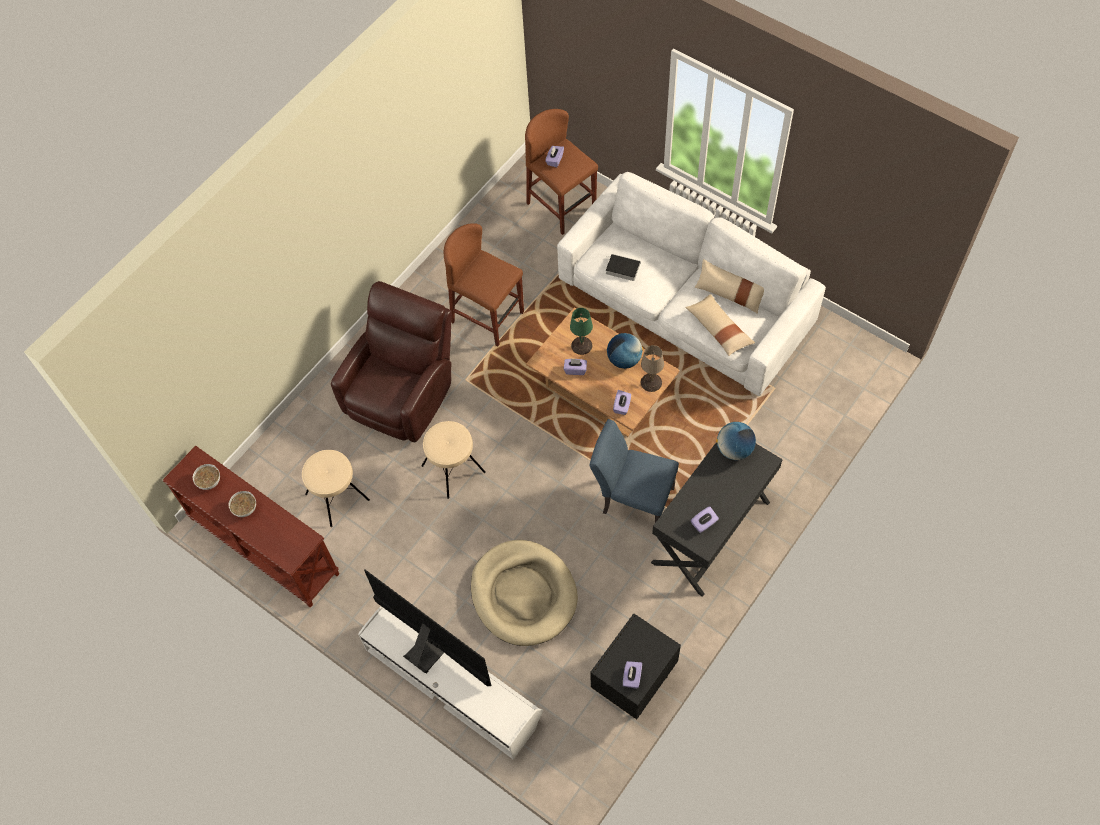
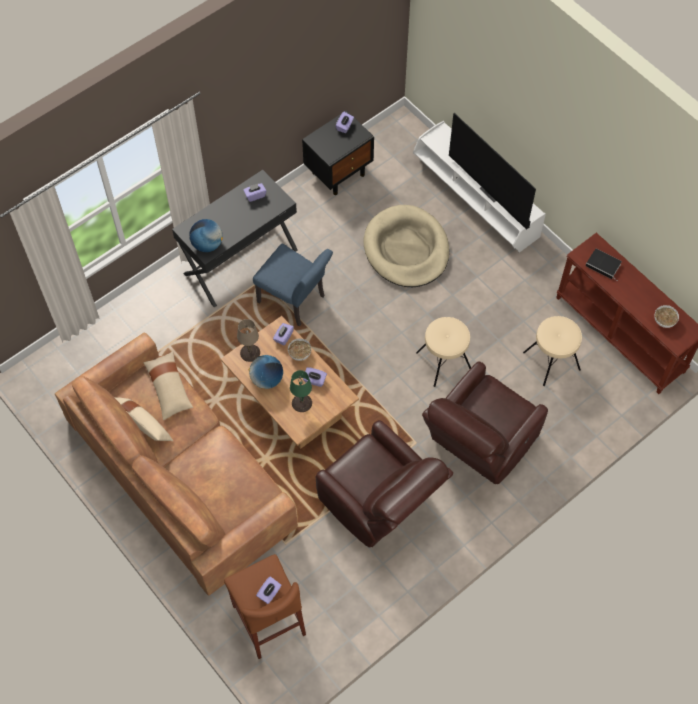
camera: 170 degrees left, 0 degrees up
(244, 508) = (633, 291): bowl -> bowl (300, 354)
(487, 317) = (380, 504): brown stool -> brown armchair
(621, 268) = (237, 474): book -> book (604, 265)
(684, 302) = (181, 472): white sofa -> brown sofa

